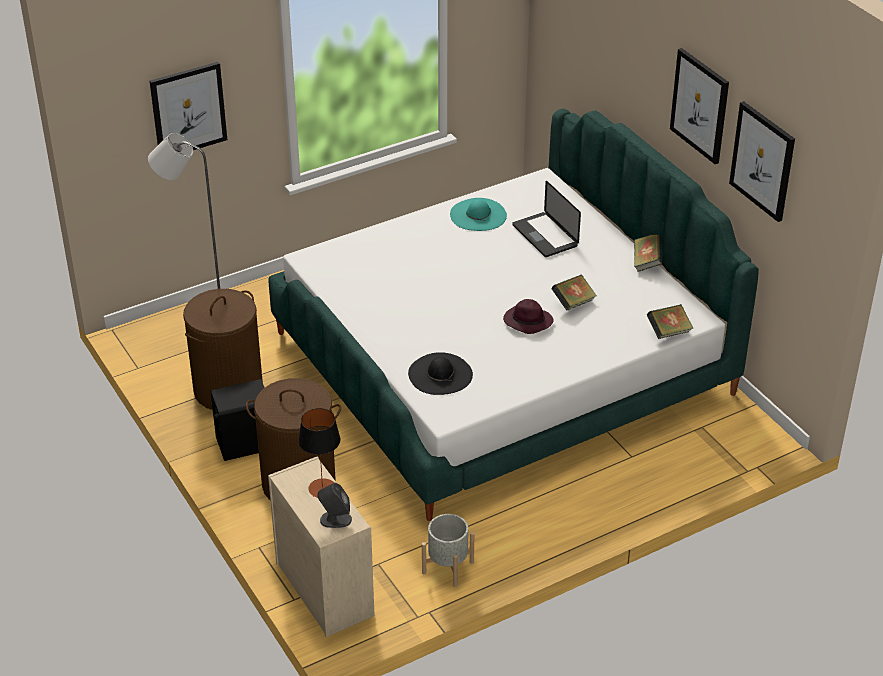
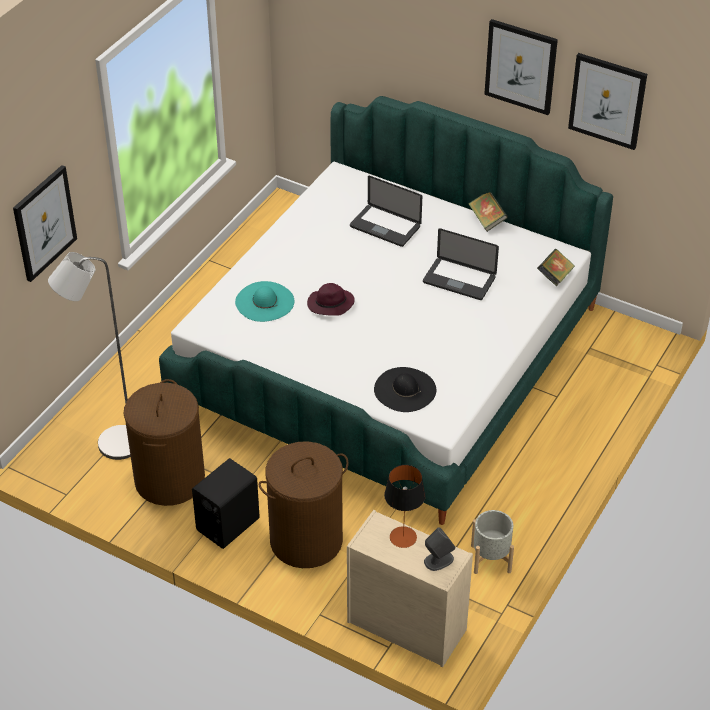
camera: 30 degrees left, 5 degrees up
(478, 215) = (312, 228): turquoise hat -> turquoise hat (264, 302)
(527, 322) = (436, 312): purple hat -> purple hat (330, 304)
(573, 303) = (459, 280): book -> laptop

